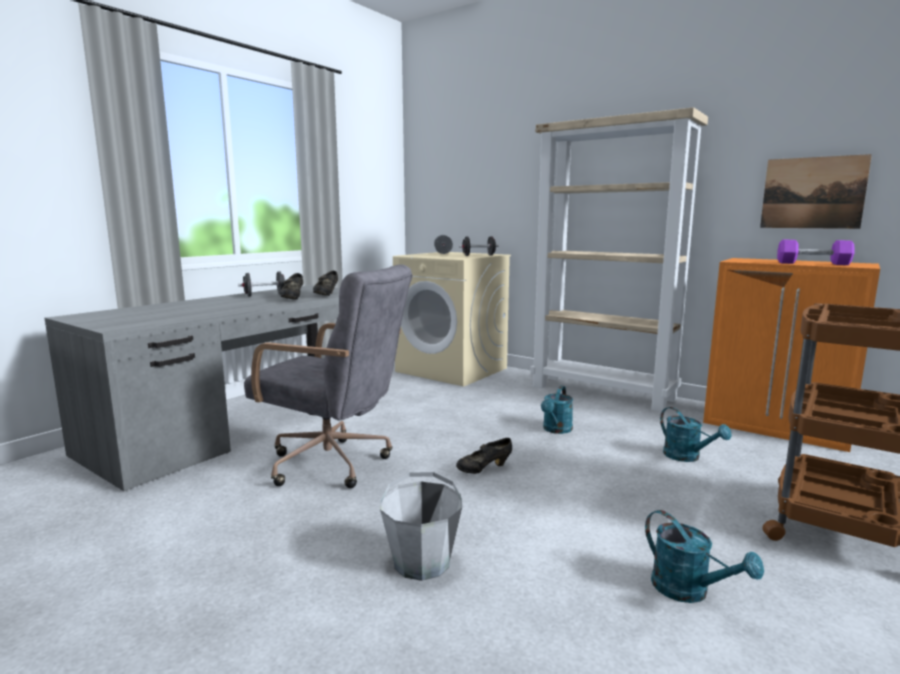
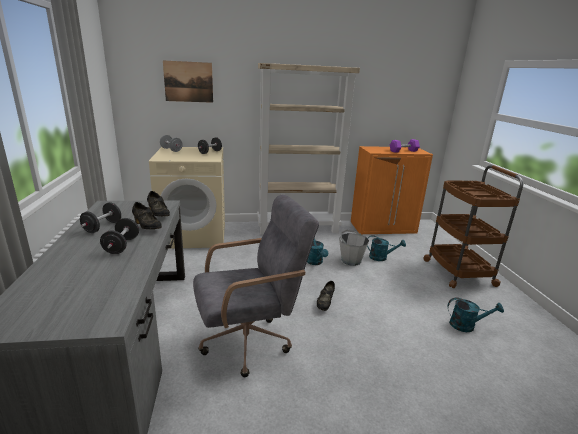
camera: 45 degrees left, 10 degrees up
(242, 304) = (122, 246): none -> black dumbbell
(422, 562) = (386, 373): grey bucket -> grey bucket (351, 260)
(812, 193) = (393, 113): picture -> picture (188, 82)

